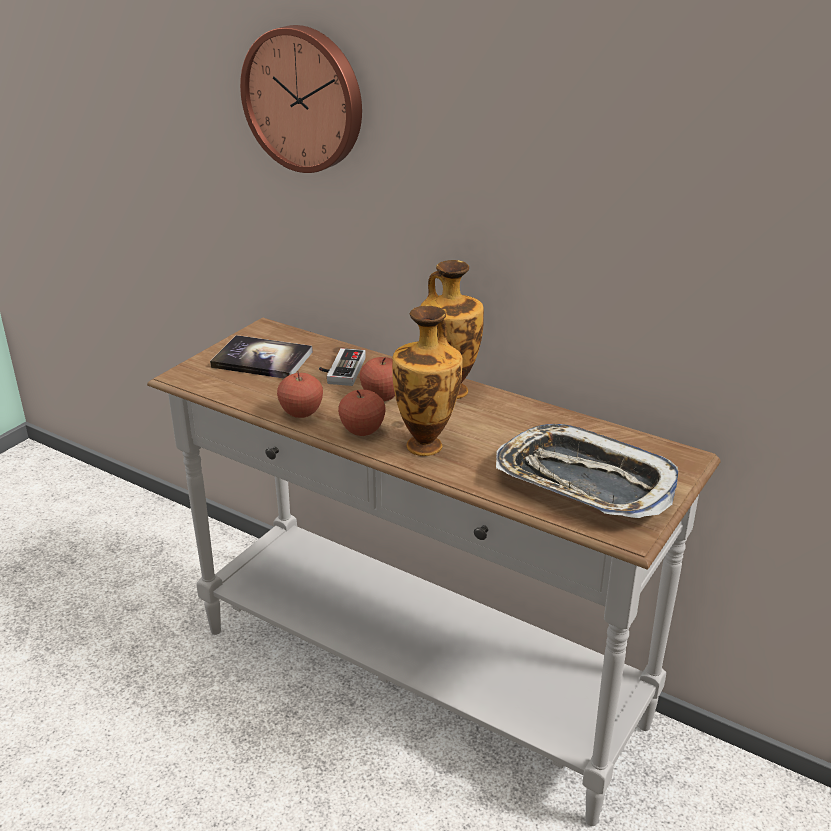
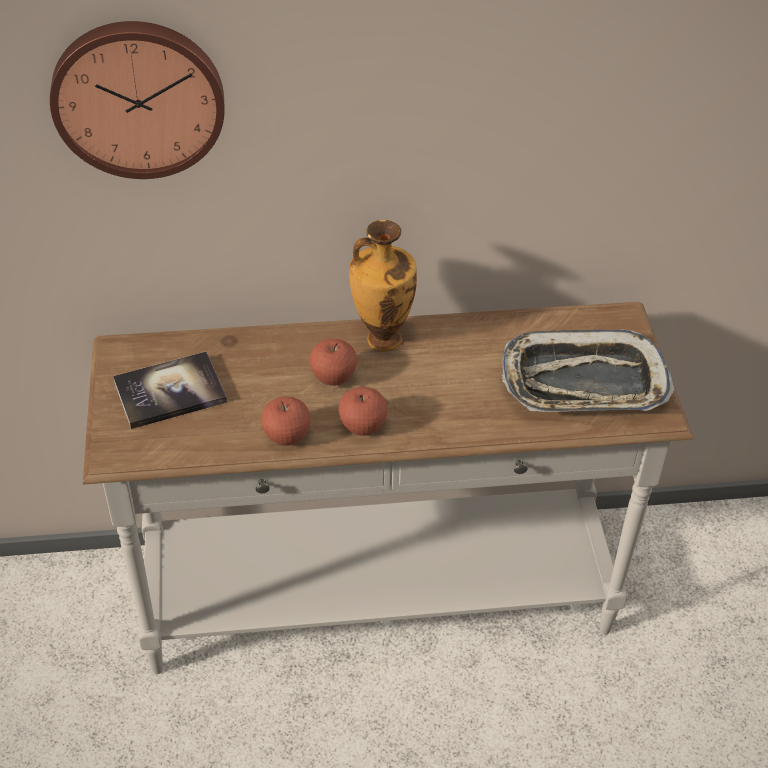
camera: 40 degrees left, 15 degrees up
(340, 370) = (260, 366): game controller -> none
(426, 445) = (431, 412): vase -> none

